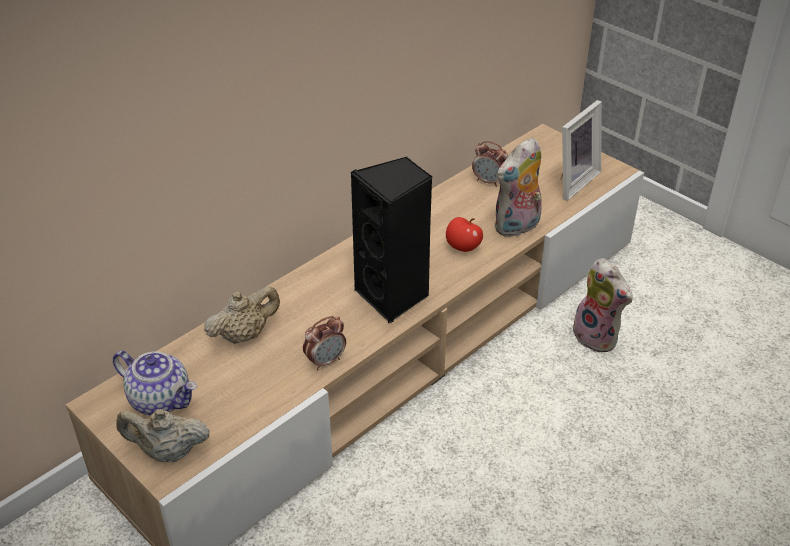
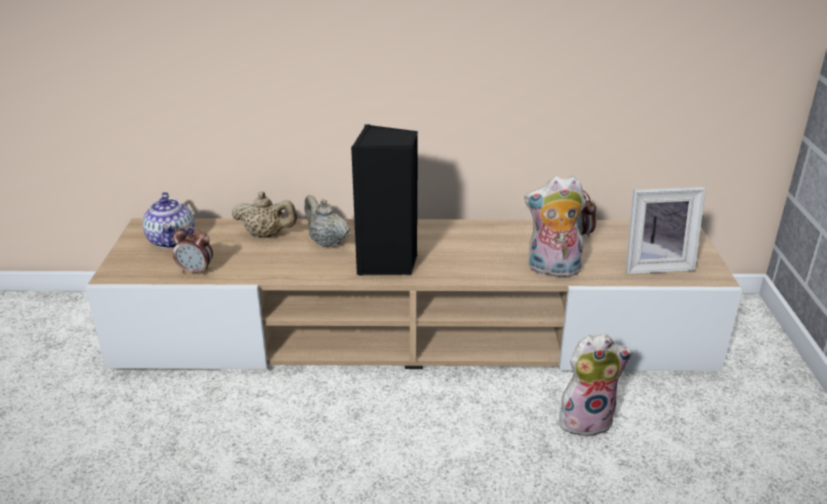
camera: 45 degrees right, 10 degrees down
(167, 452) = (130, 265): beige teapot -> beige teapot (326, 242)
(326, 361) = (284, 272): alarm clock -> alarm clock (196, 271)
(463, 247) = (486, 261): apple -> none
(598, 337) = (586, 420): plush toy -> plush toy turned 105 degrees counterclockwise

